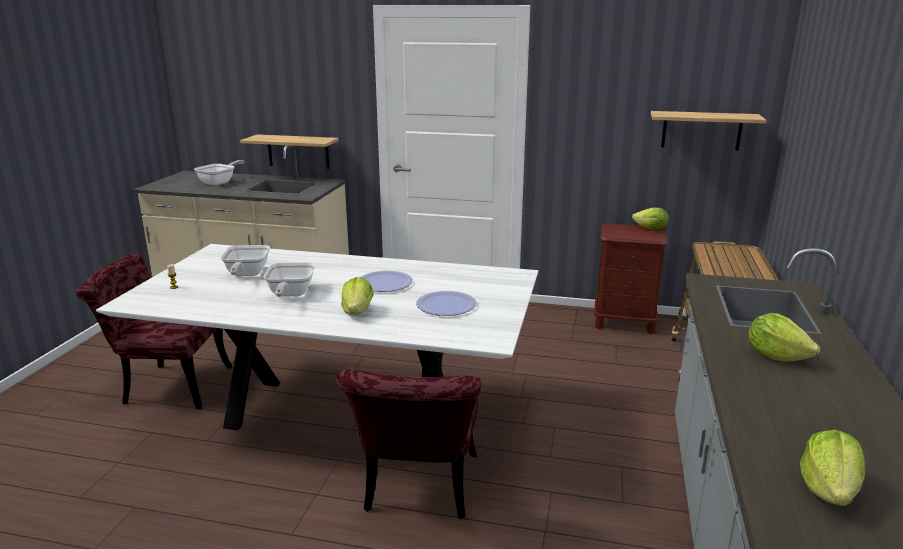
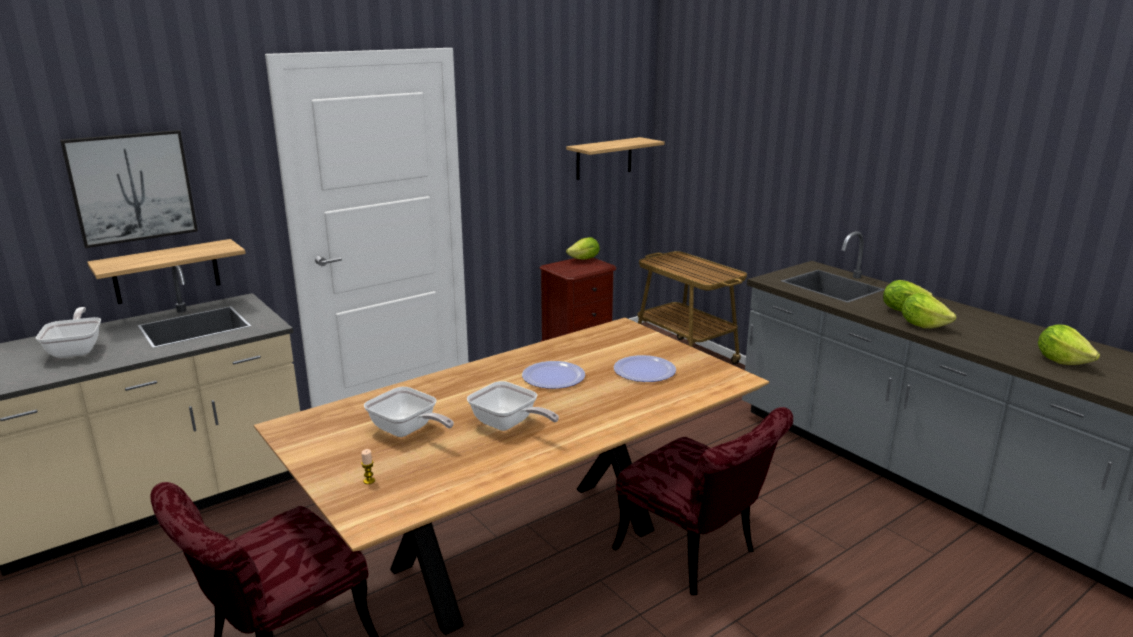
camera: 50 degrees left, 0 degrees up
(283, 91) = (132, 187): none -> picture
(341, 416) = (528, 549): white dining table -> brown dining table
(357, 312) = (603, 408): lettuce -> lettuce (923, 325)

